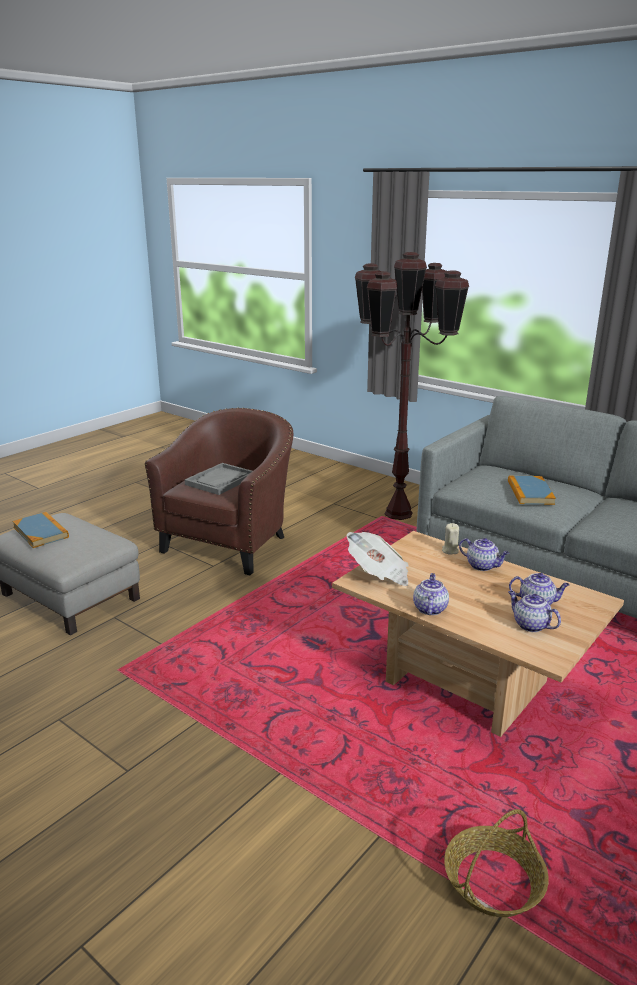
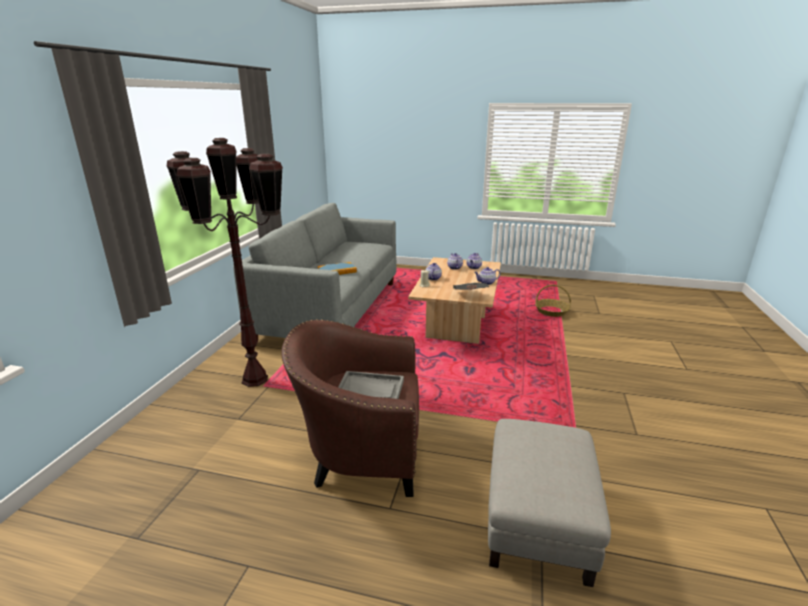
camera: 115 degrees left, 0 degrees up
(41, 532) = (560, 475): book -> none

